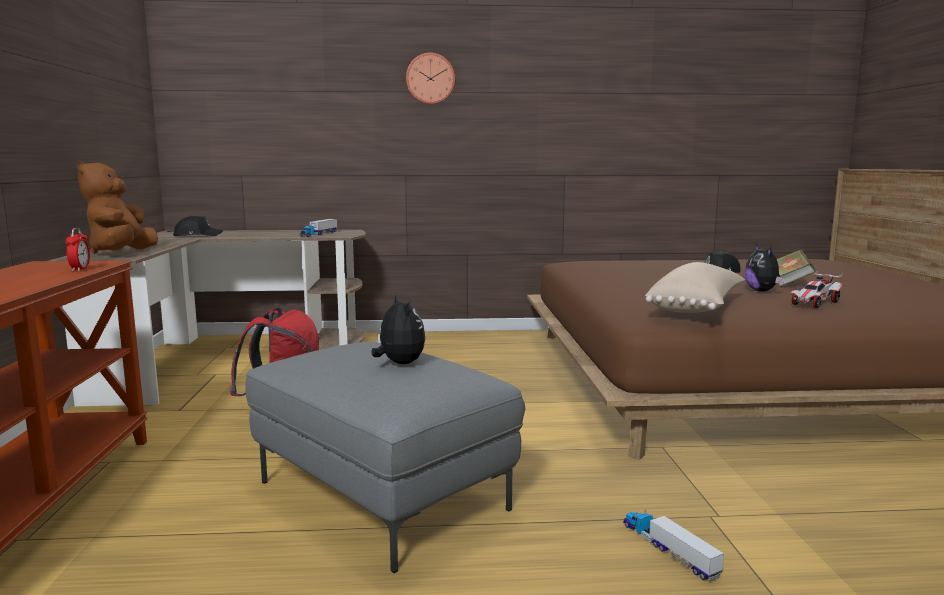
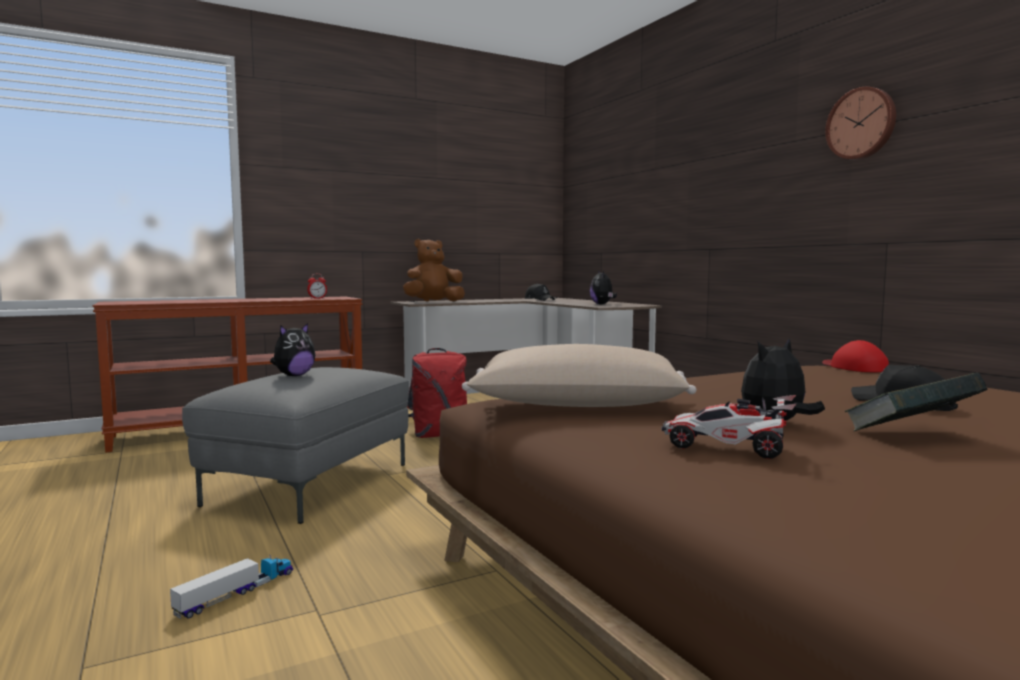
camera: 65 degrees right, 5 degrees down
(319, 234) = (602, 304): toy truck -> plush toy
(430, 79) = (734, 138): wall clock -> wall clock (861, 124)
(596, 260) = (854, 367): none -> red cap

